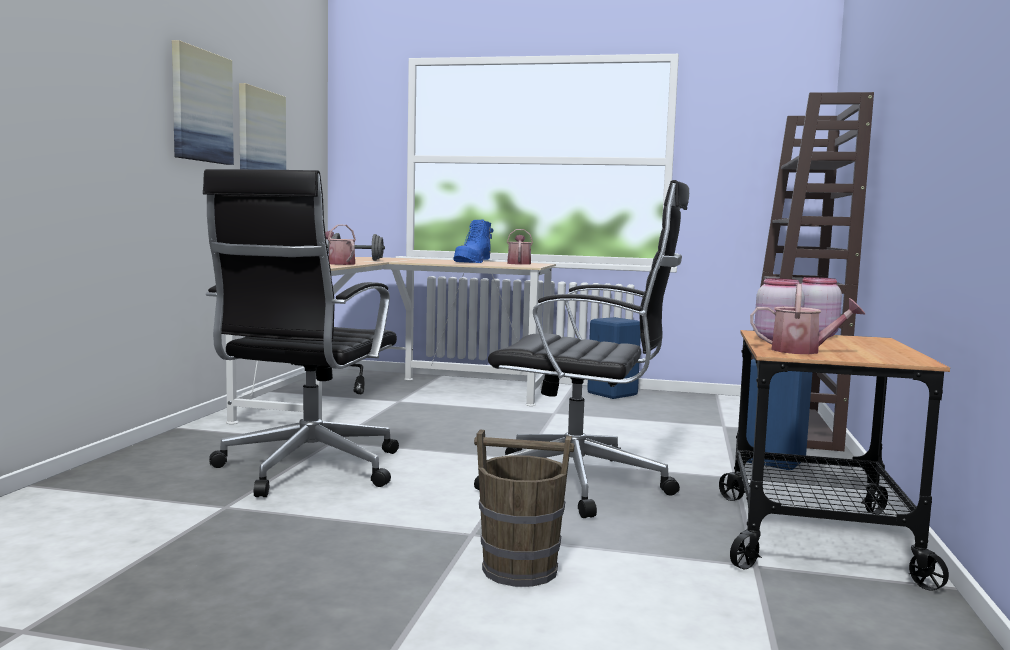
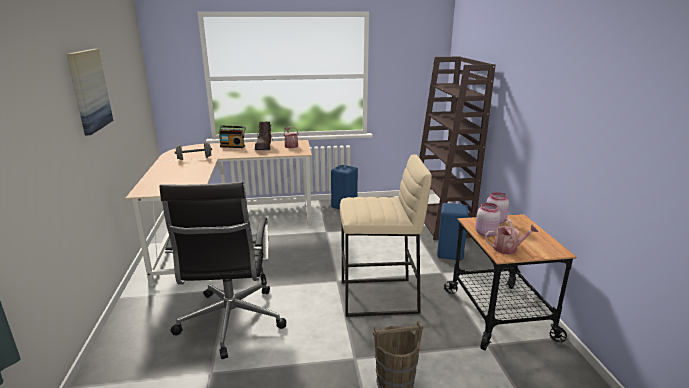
camera: 20 degrees left, 15 degrees up
(260, 138) = (119, 90): picture -> none
(339, 263) = (196, 173): watering can -> none
(428, 259) = (233, 146): none -> radio
(473, 262) = (264, 147): blue boot -> brown boot
(581, 484) = (378, 297): black office chair -> beige stool

